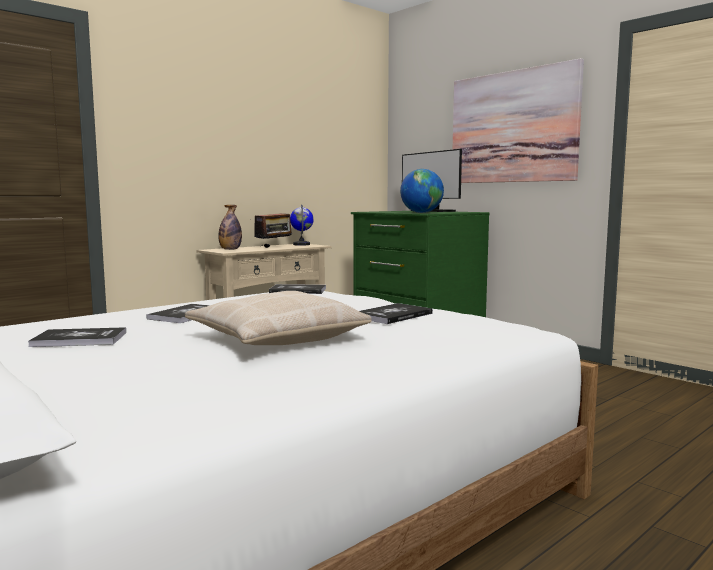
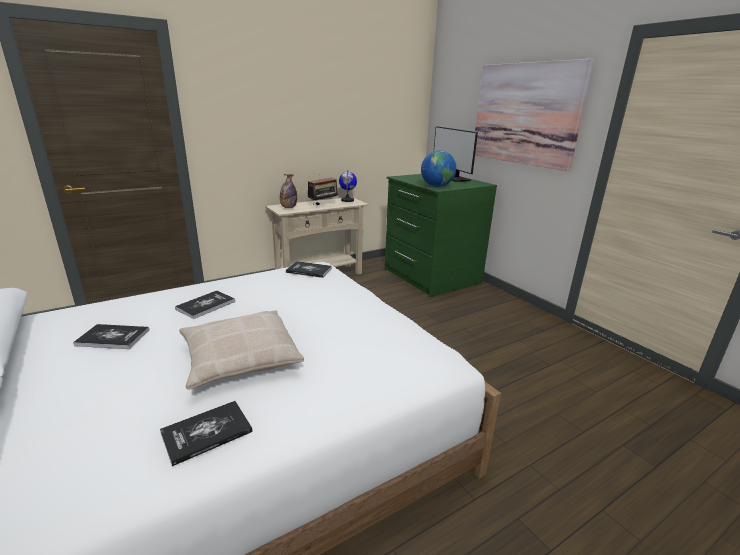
camera: 10 degrees right, 15 degrees up
(393, 315) = (342, 334): book -> book (207, 432)

